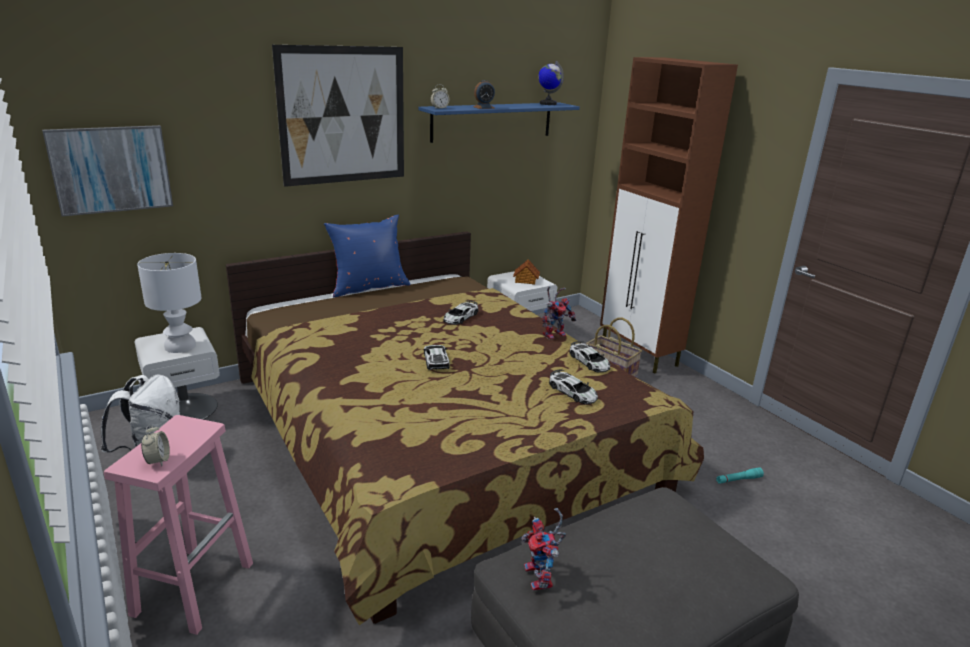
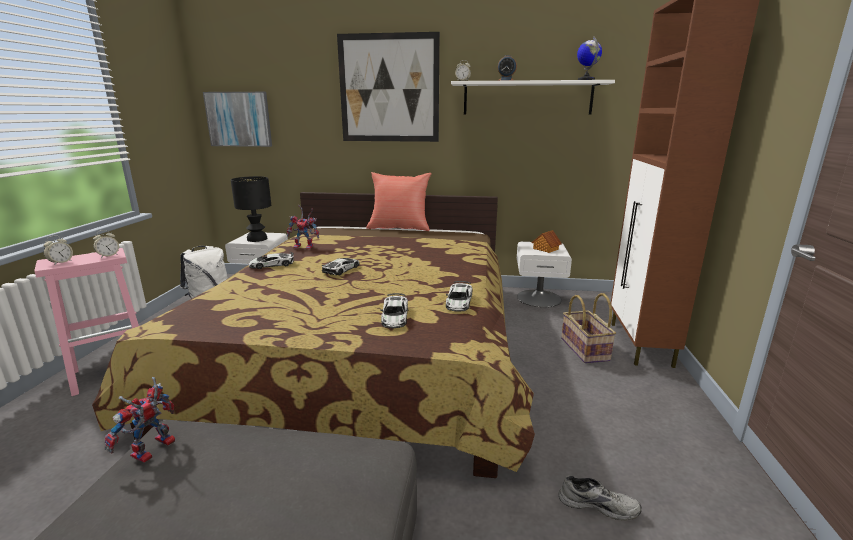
camera: 40 degrees right, 5 degrees down
(181, 346) = (257, 239): white table lamp -> black table lamp
(198, 430) = (108, 256): none -> alarm clock
(368, 287) = (399, 227): blue pillow -> red pillow
(460, 317) = (417, 251): toy car -> toy car (272, 265)
(492, 121) = (527, 98): blue shelf -> white shelf
(554, 334) = (470, 277): toy robot -> toy robot (305, 246)
(738, 480) = (598, 504): turquoise flashlight -> grey shoe

